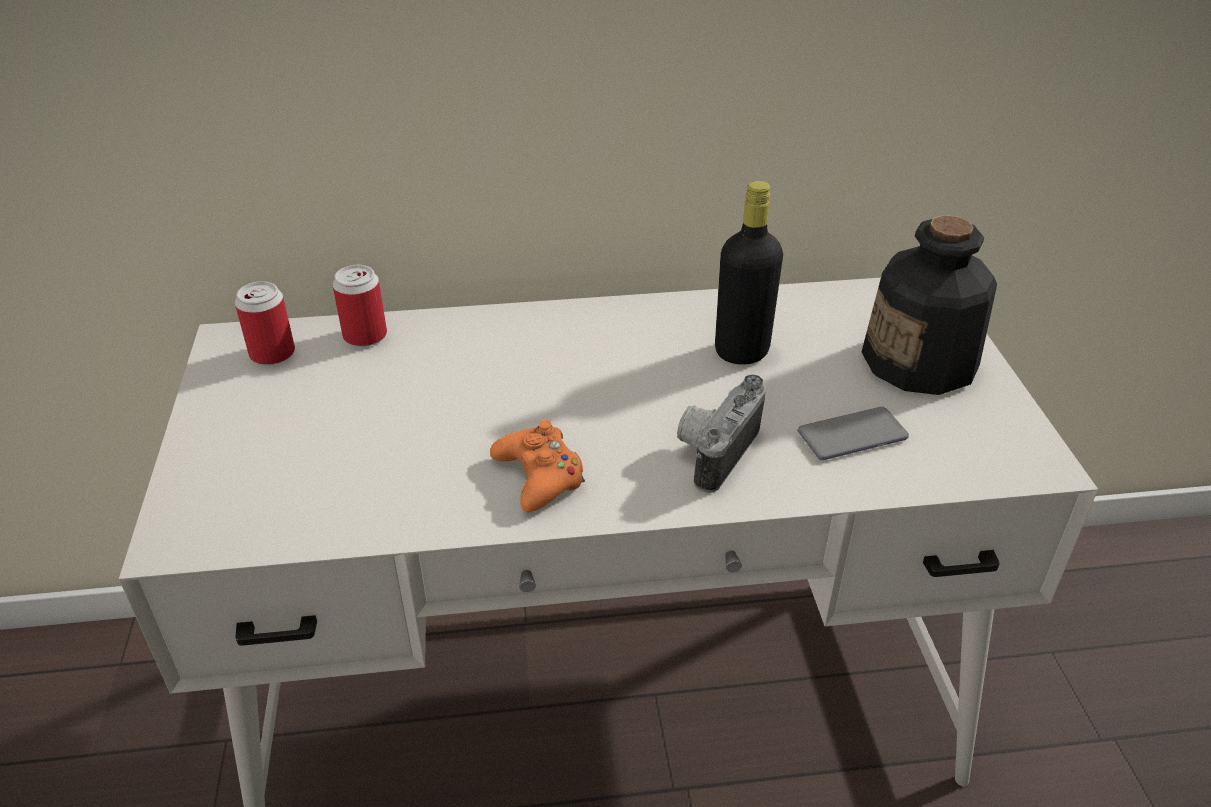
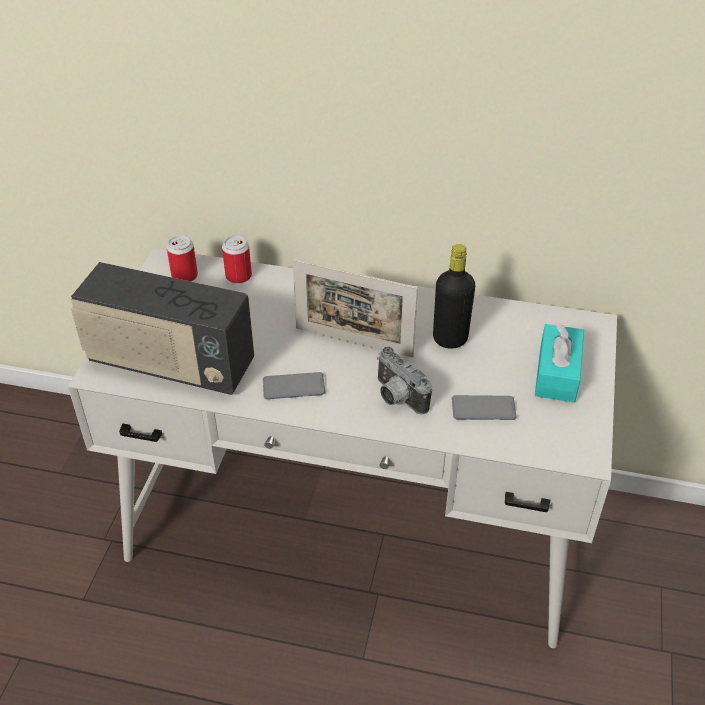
camera: 20 degrees right, 5 degrees up
(305, 493) = (170, 364): none -> radio
(540, 476) = (293, 387): orange game controller -> phone
(600, 388) = (354, 342): none -> picture frame
(714, 452) = (396, 397): camera -> camera turned 90 degrees counterclockwise
(920, 363) = (557, 373): bottle -> turquoise tissue box

